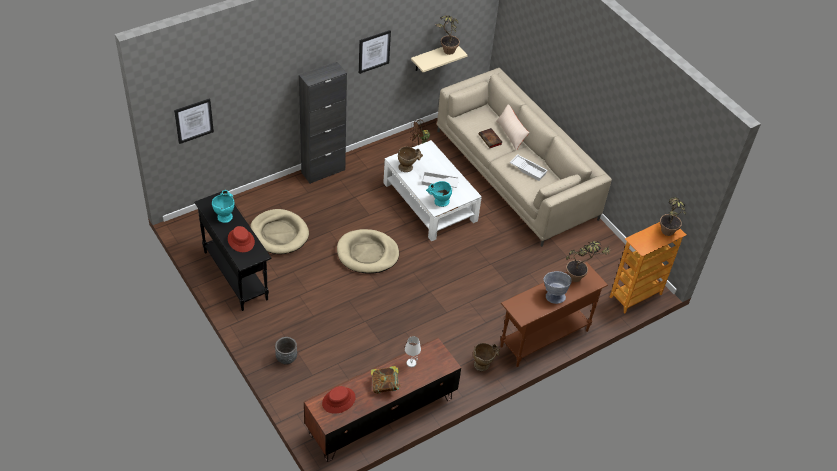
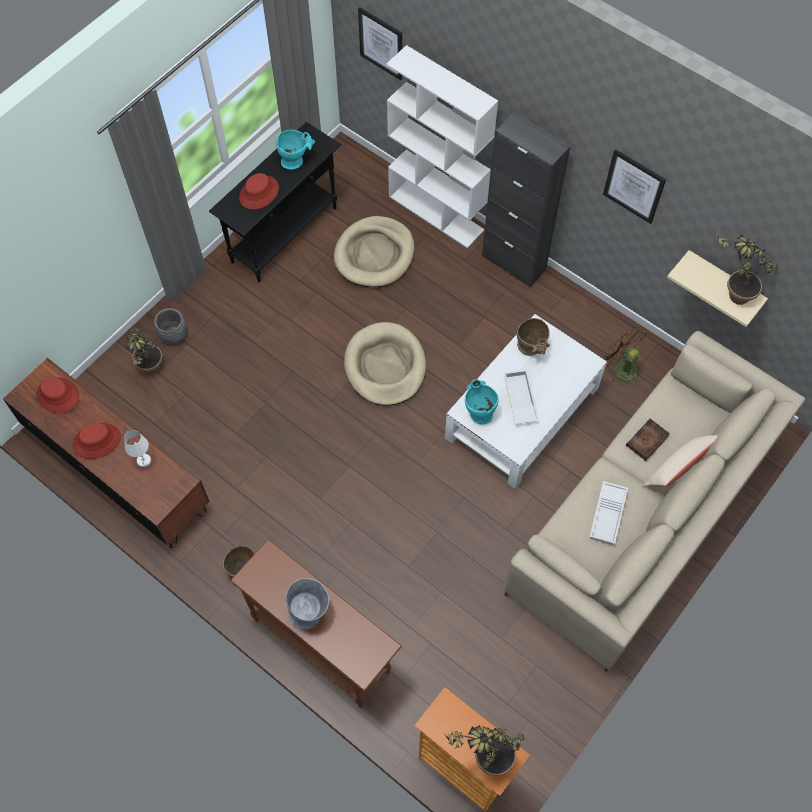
camera: 75 degrees right, 15 degrees up
(264, 194) = (437, 213): none -> white bookcase
(385, 386) = (97, 441): book -> red hat
(579, 278) = (359, 642): potted plant -> potted plant (150, 372)

